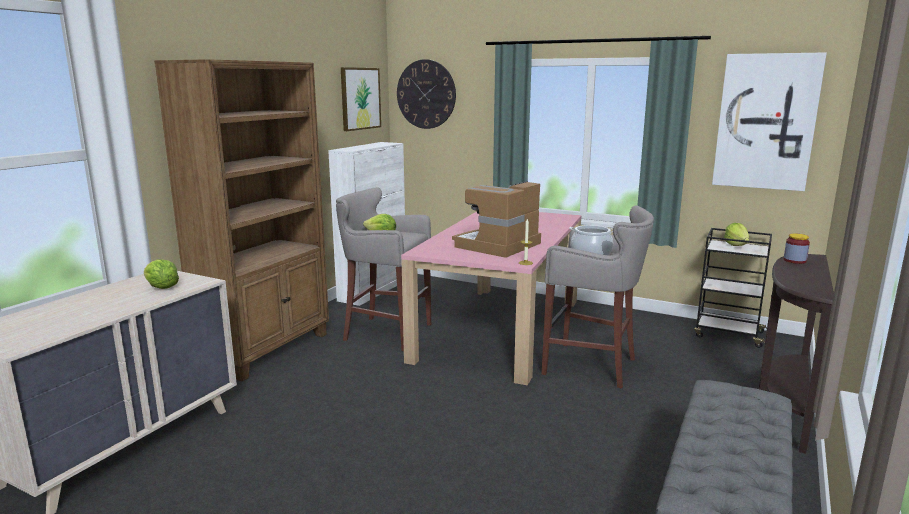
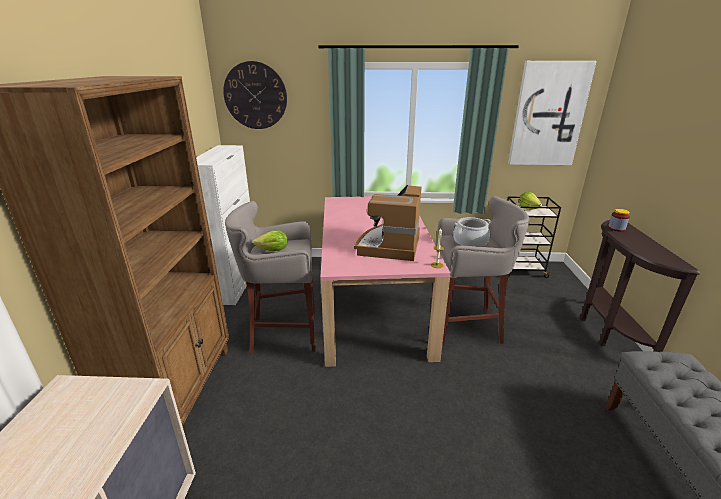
camera: 25 degrees left, 10 degrees up
(161, 288) = (87, 425): lettuce -> none
(360, 98) = (195, 104): picture -> none

